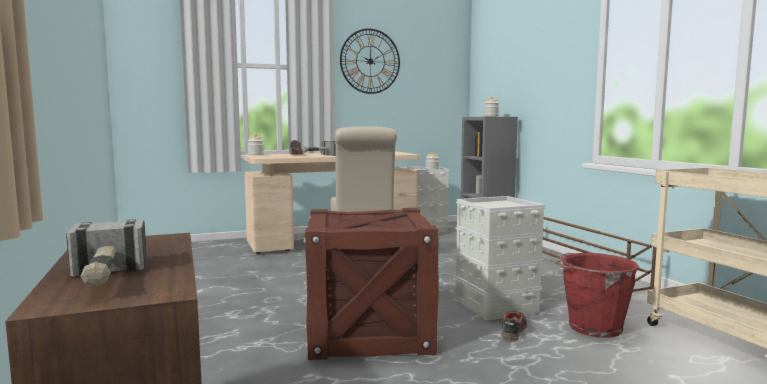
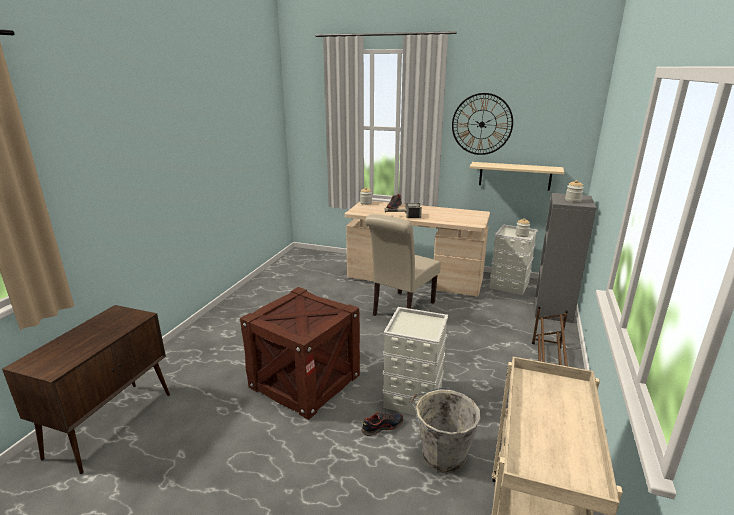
camera: 40 degrees right, 15 degrees up
(106, 278) = (62, 349): hammer -> none
(406, 114) = (515, 176): none -> beige shelf
(593, 328) = (442, 455): red bucket -> grey bucket

